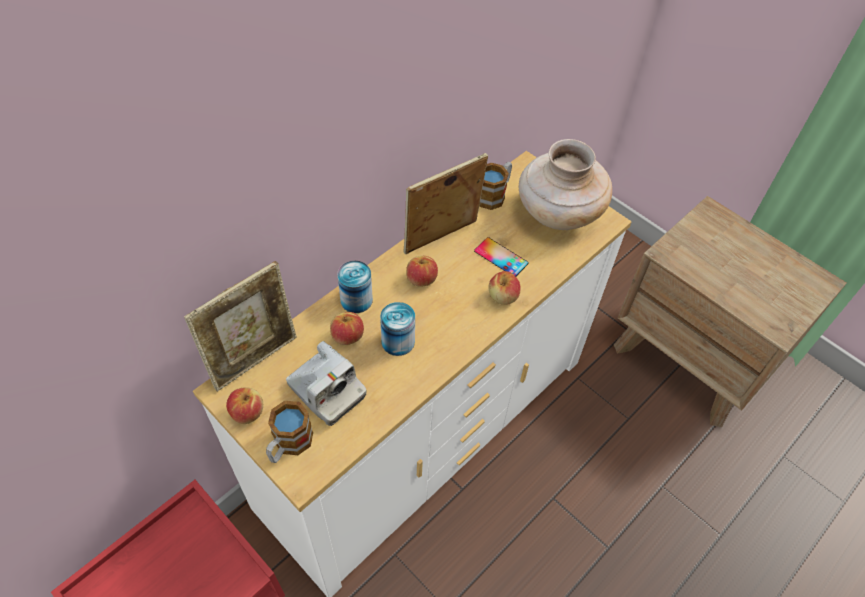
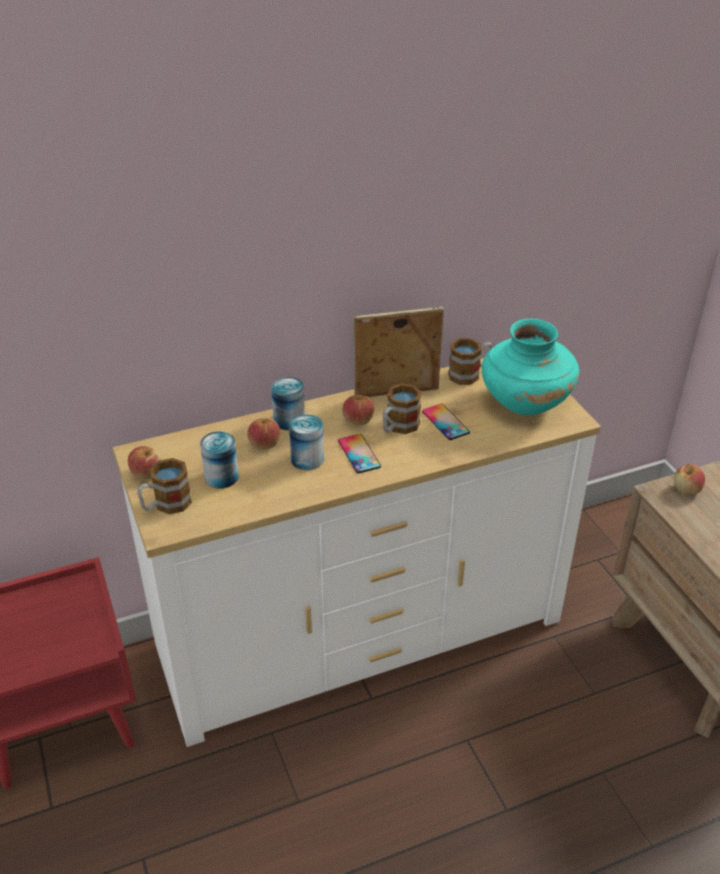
camera: 25 degrees right, 15 degrees down
(255, 359) = (176, 439): picture frame -> none
(326, 391) = (221, 477): camera -> can
(442, 319) = (359, 454): none -> phone
(462, 276) = (398, 427): none -> mug
(503, 296) = (428, 451): apple -> apple (686, 489)
(557, 214) = (525, 403): beige vase -> turquoise vase

